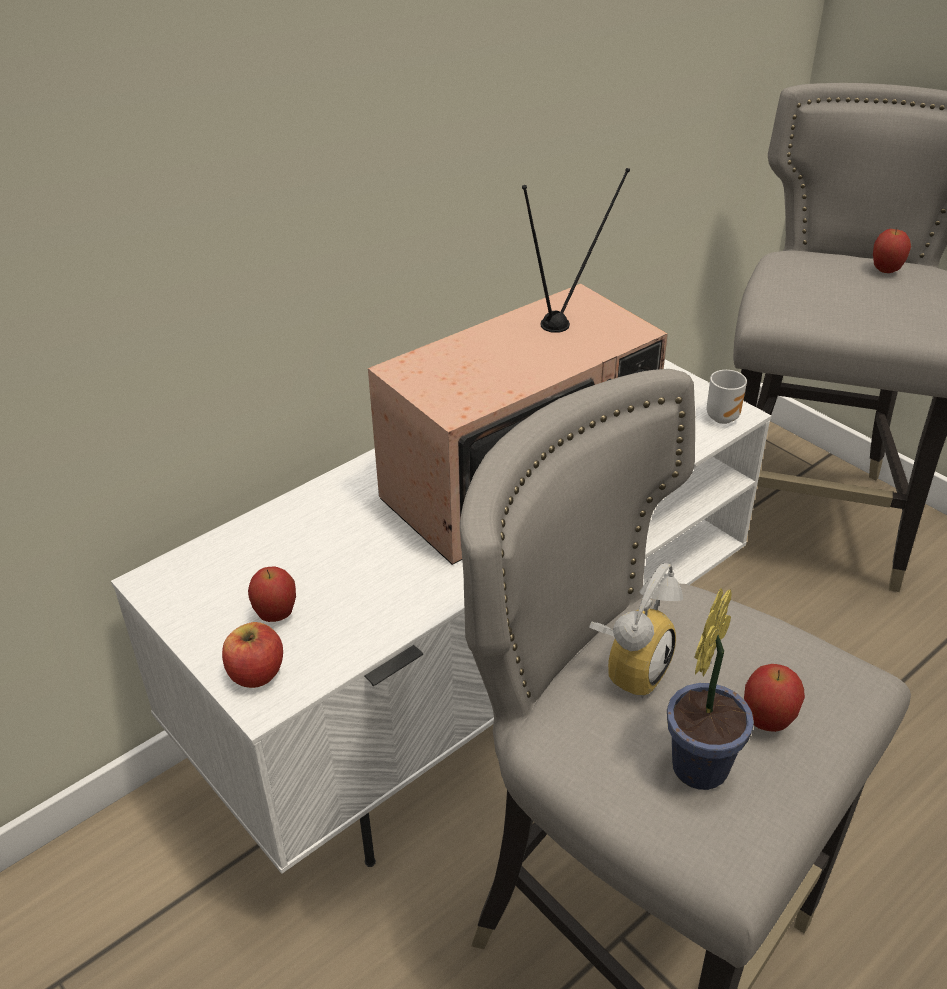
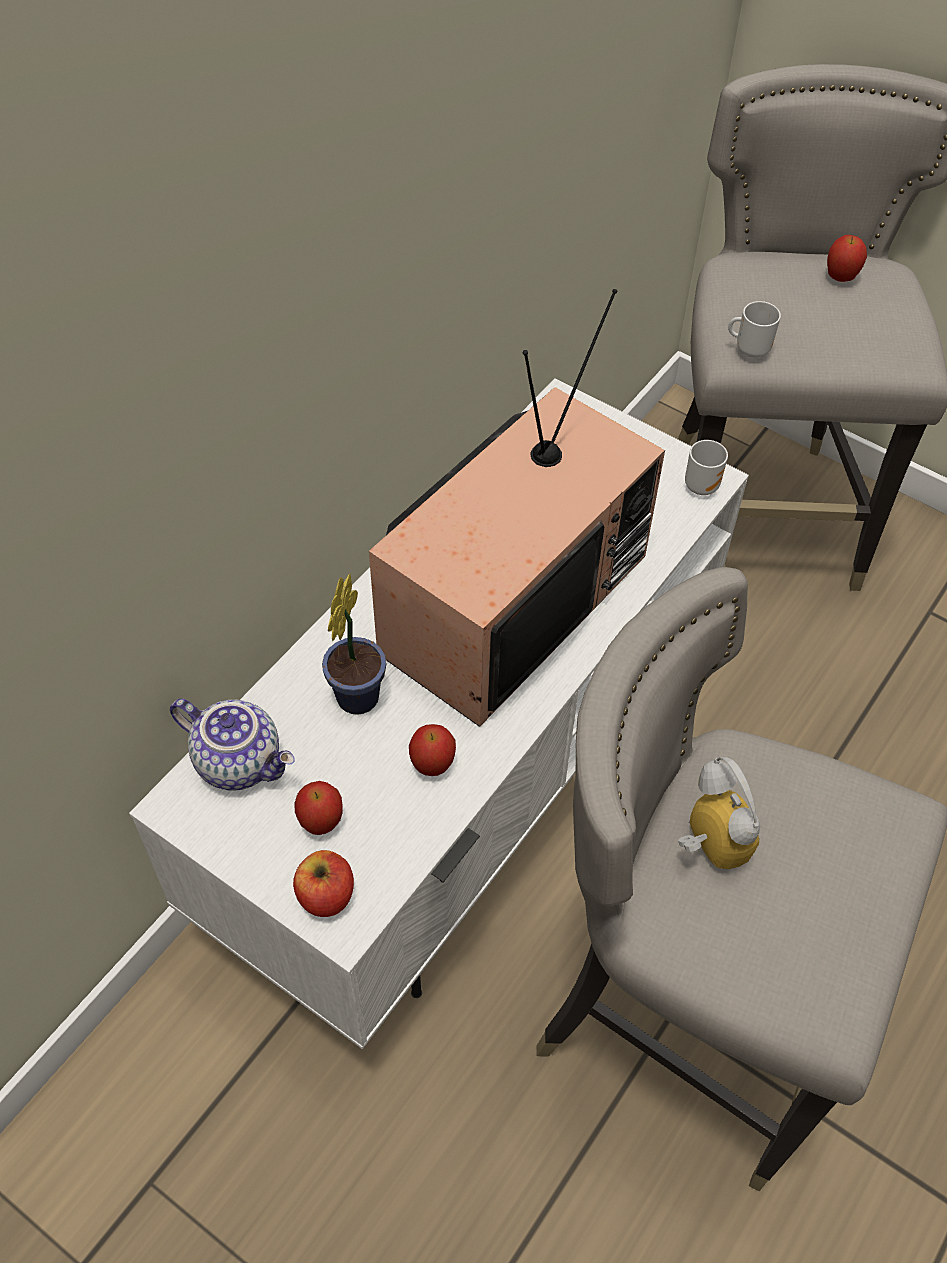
camera: 15 degrees left, 15 degrees up
(225, 557) = (240, 761): none -> teapot
(629, 667) = (705, 844): alarm clock -> alarm clock turned 45 degrees counterclockwise
(703, 761) = (794, 934): potted plant -> potted plant (360, 692)
(767, 721) = (839, 879): apple -> apple (432, 765)
(786, 309) = (750, 349): none -> mug

